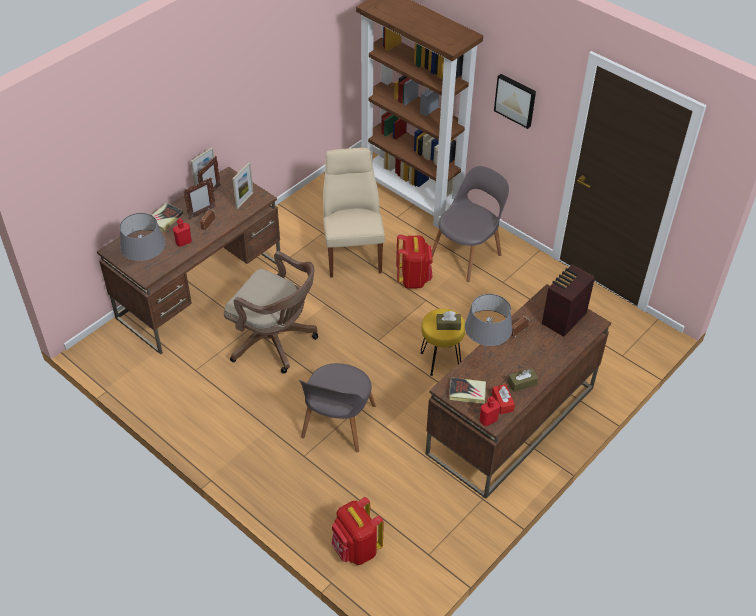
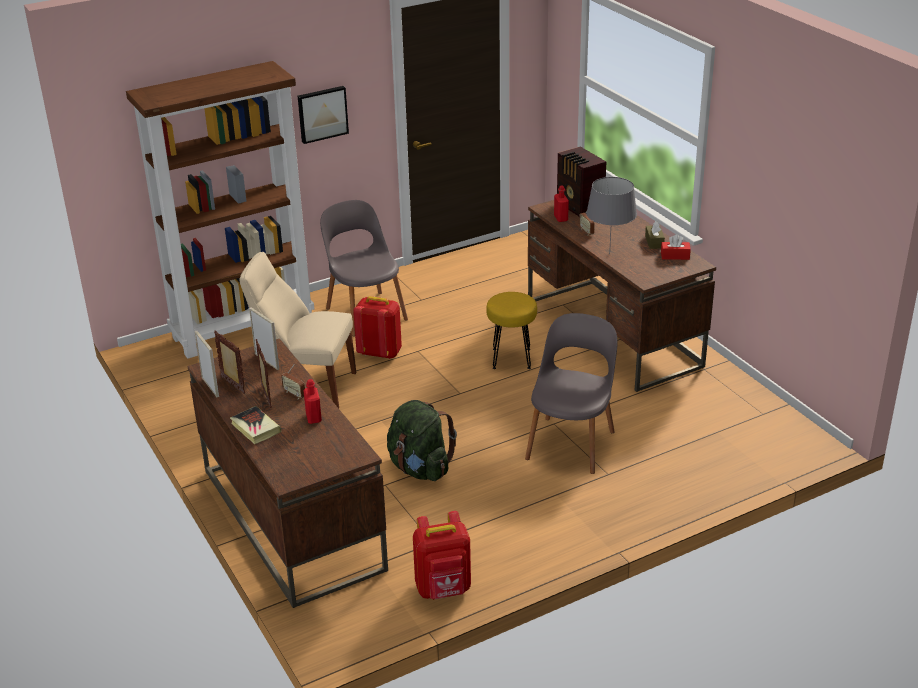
camera: 70 degrees left, 15 degrees down
(149, 273) = (355, 452): grey table lamp -> none
(275, 341) = (420, 468): brown office chair -> green backpack
(337, 424) = (571, 442): grey chair -> grey chair turned 105 degrees counterclockwise
(356, 549) = (746, 458): red backpack -> red backpack (443, 589)
(448, 325) = (516, 300): brown tissue box -> none
(467, 392) = (655, 271): book -> none
(488, 420) = (694, 266): red bottle -> red bottle (561, 218)

